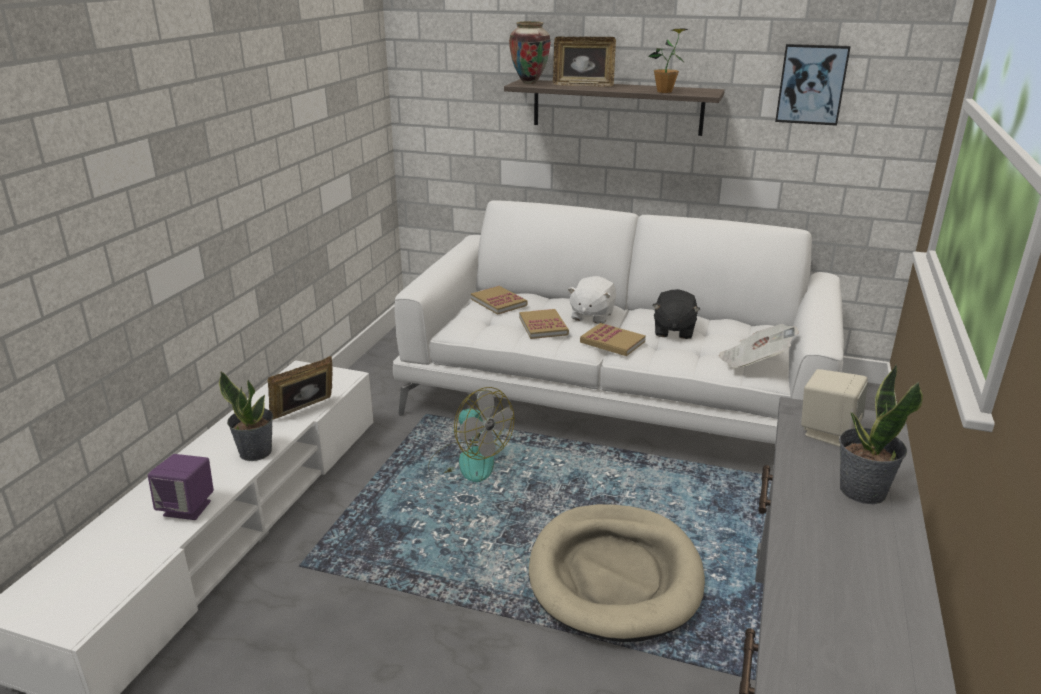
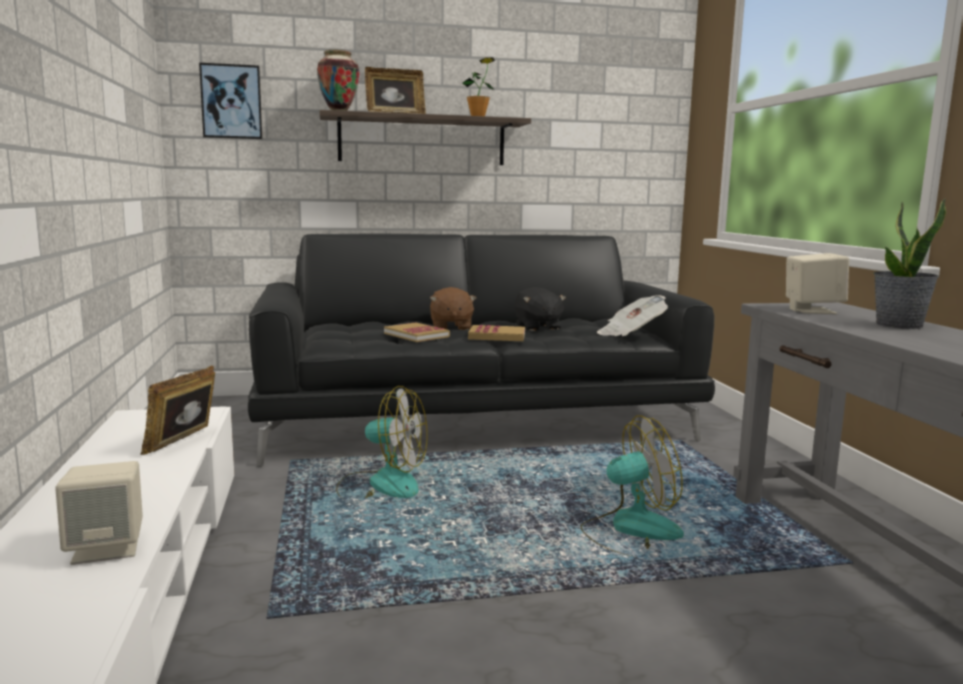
camera: 30 degrees left, 15 degrees down
(188, 508) = (107, 548): purple speaker -> beige speaker
(256, 452) = (154, 483): potted plant -> none
(498, 302) = (347, 327): book -> none
(591, 316) = (451, 327): white plush toy -> brown plush toy
(615, 575) = (630, 530): beige dog bed -> fan
(617, 396) = (475, 417): white sofa -> black sofa
(811, 84) = (589, 117): picture -> picture (231, 102)

